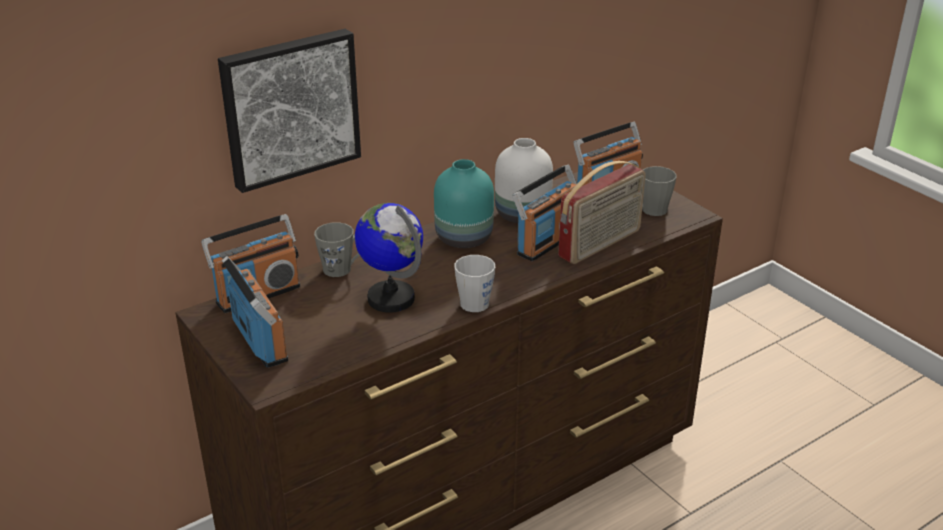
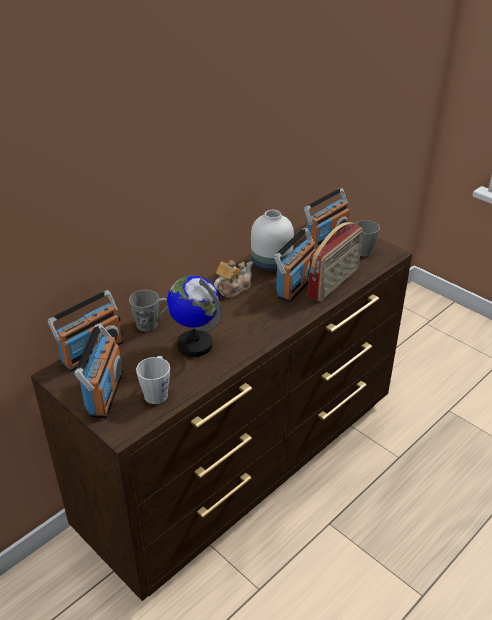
camera: 10 degrees left, 5 degrees up
(260, 342) = (105, 393): radio -> radio turned 45 degrees clockwise
(289, 107) = (104, 208): picture -> none
(462, 238) = (233, 288): turquoise vase -> teapot
(476, 300) = (258, 339): grey mug -> grey mug (157, 392)

